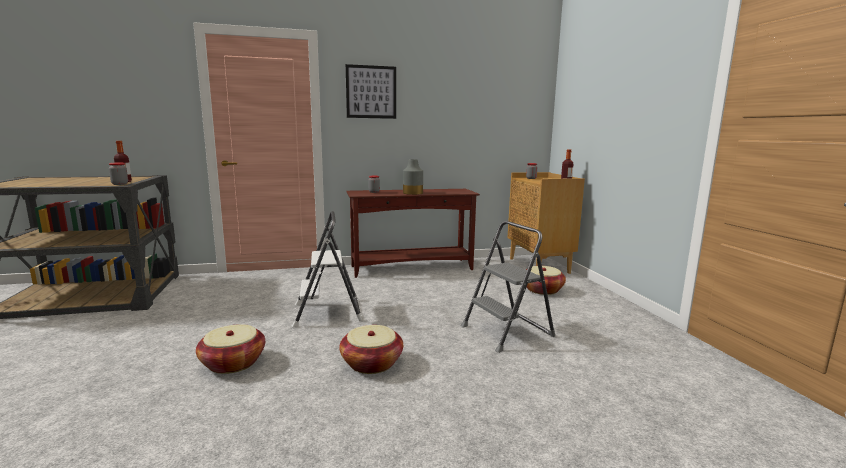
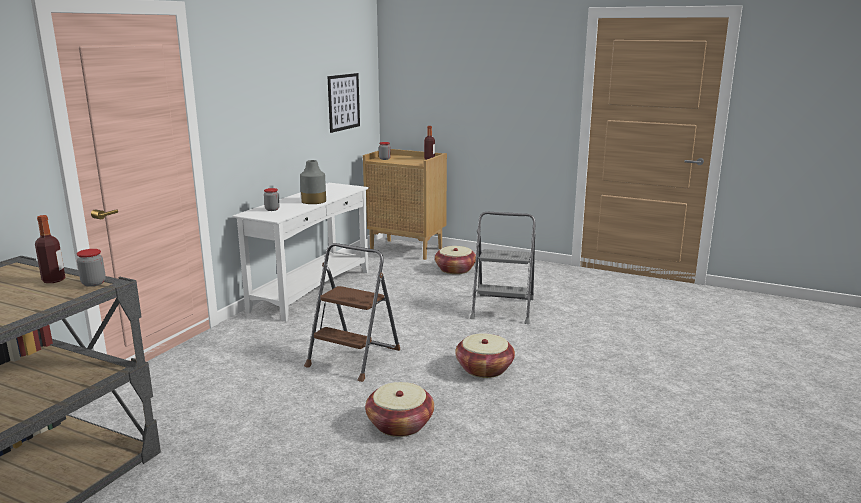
camera: 50 degrees left, 5 degrees up
(330, 312) = (356, 356): white step ladder -> brown step ladder
(371, 92) = (242, 80): picture -> picture (343, 102)
(412, 267) = (311, 290): brown console table -> white console table

